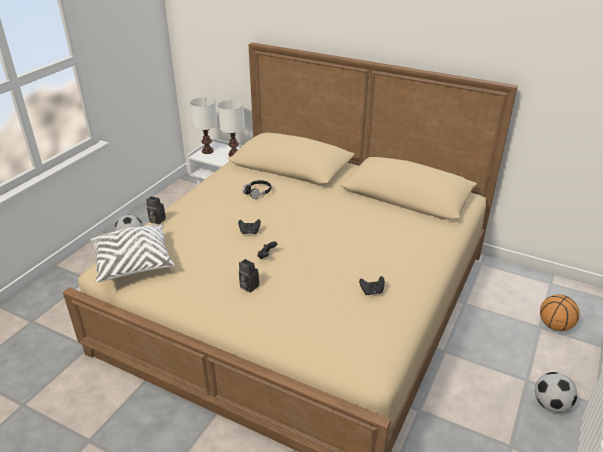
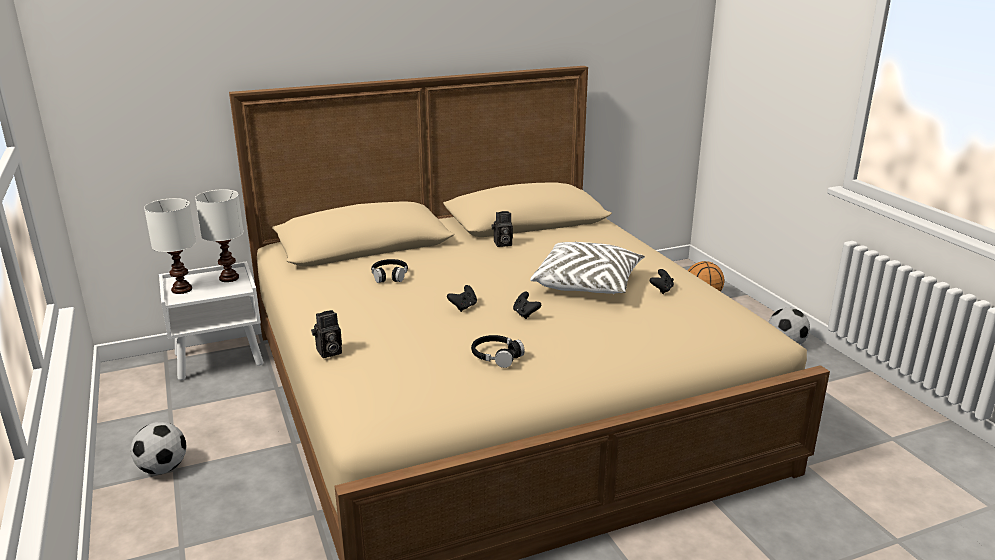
camera: 50 degrees left, 10 degrees down
(134, 263) = (402, 397): white pillow -> white pillow (587, 284)
(204, 270) = (496, 356): none -> black headphones
(248, 286) = (565, 342): camera -> camera (502, 244)

